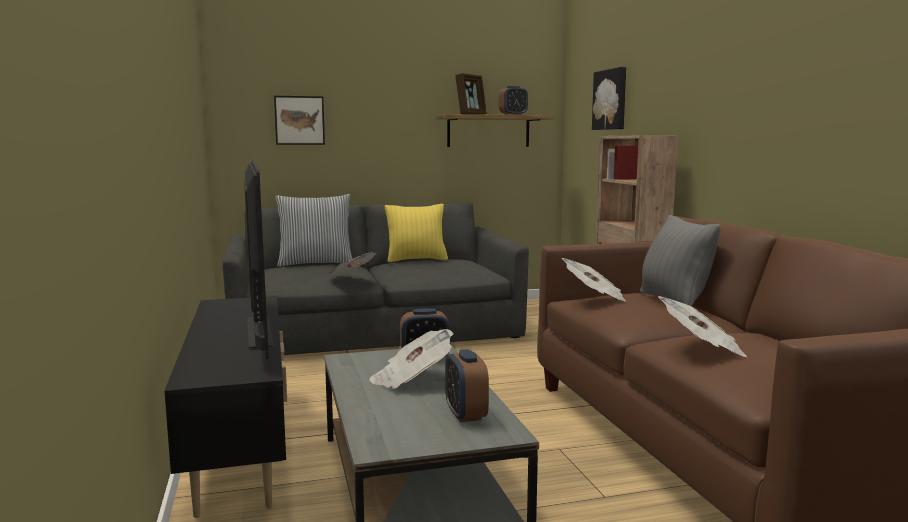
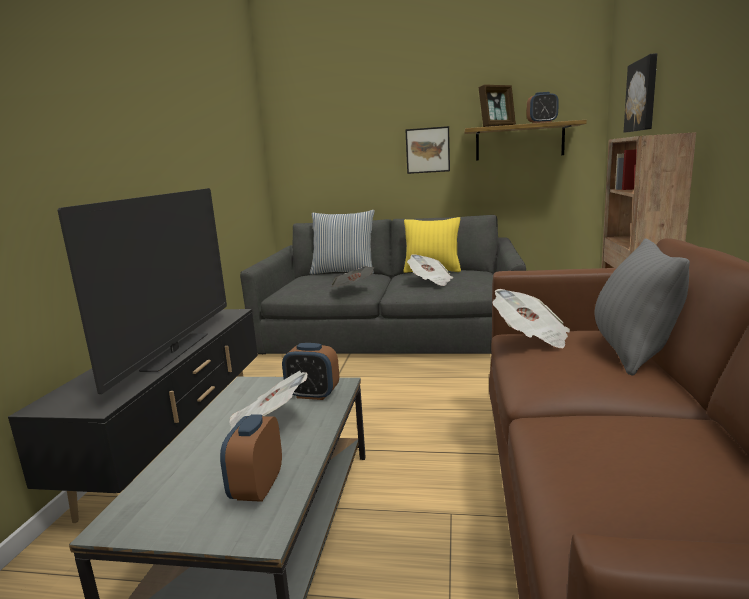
camera: 25 degrees right, 5 degrees up
(299, 120) = (339, 144): picture -> picture (427, 150)
(701, 348) = (581, 452): newspaper -> newspaper (430, 281)

